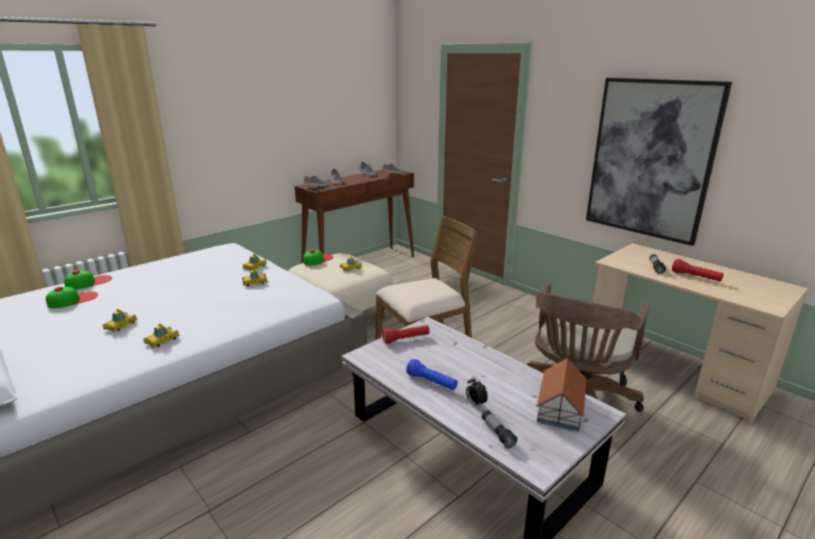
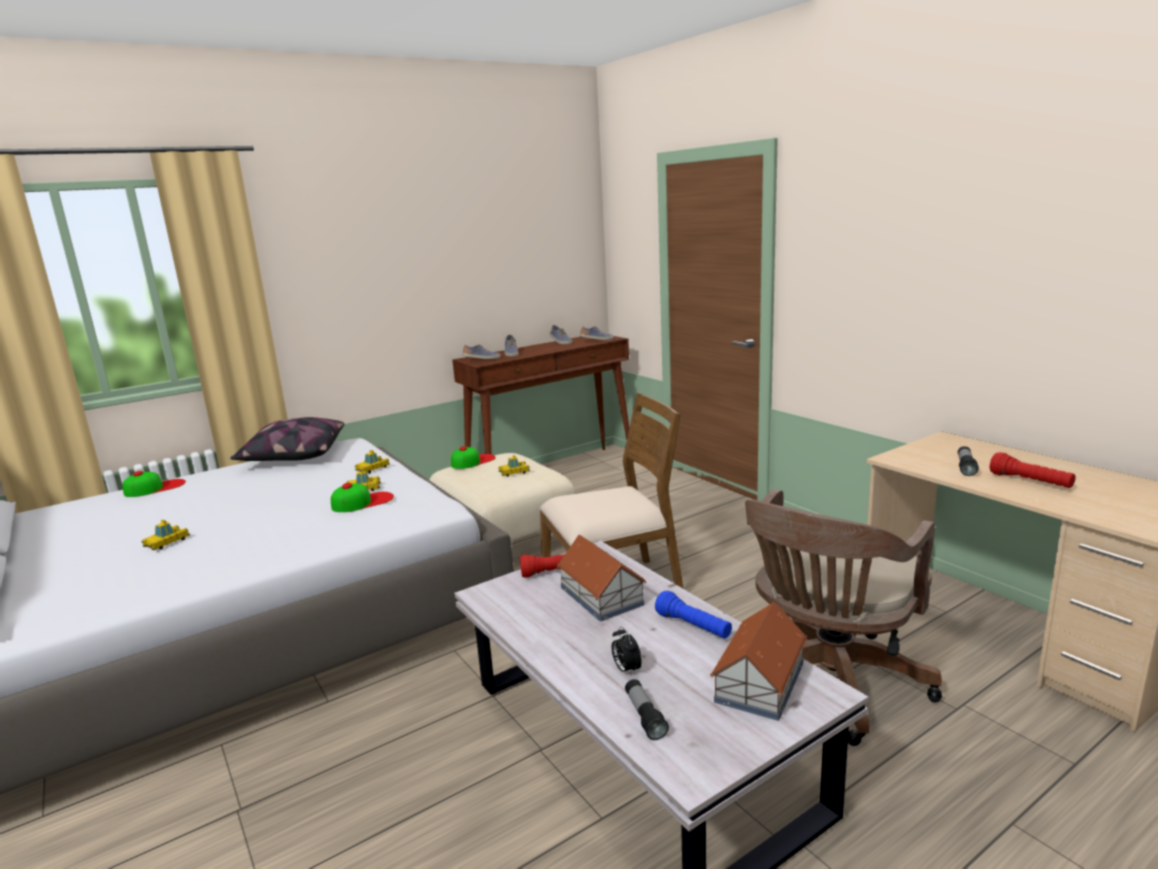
camera: 10 degrees right, 5 degrees down
(73, 300) = (126, 509): cap -> cap (363, 502)
(162, 340) = (209, 563): toy car -> none
(189, 257) = (293, 456): none -> pillow
(432, 382) = (571, 635): blue flashlight -> blue flashlight (693, 627)
(442, 355) = (601, 596): none -> toy house
(650, 159) = (959, 298): picture -> none

